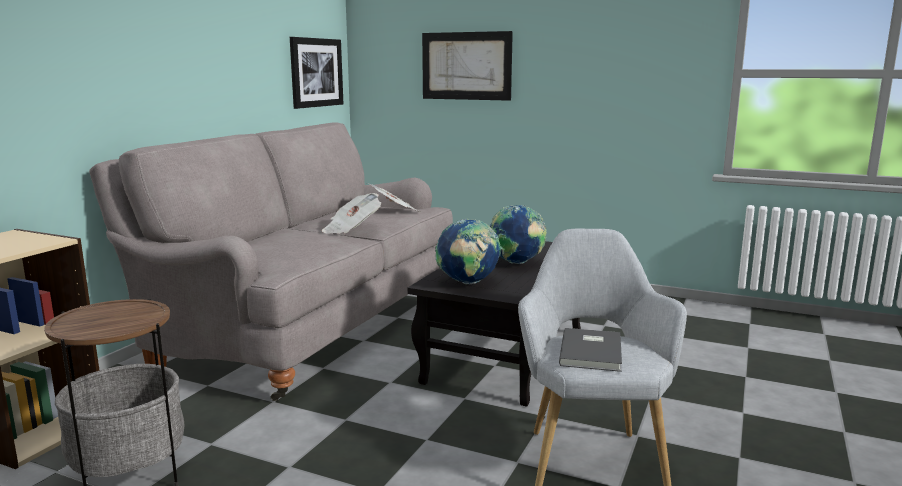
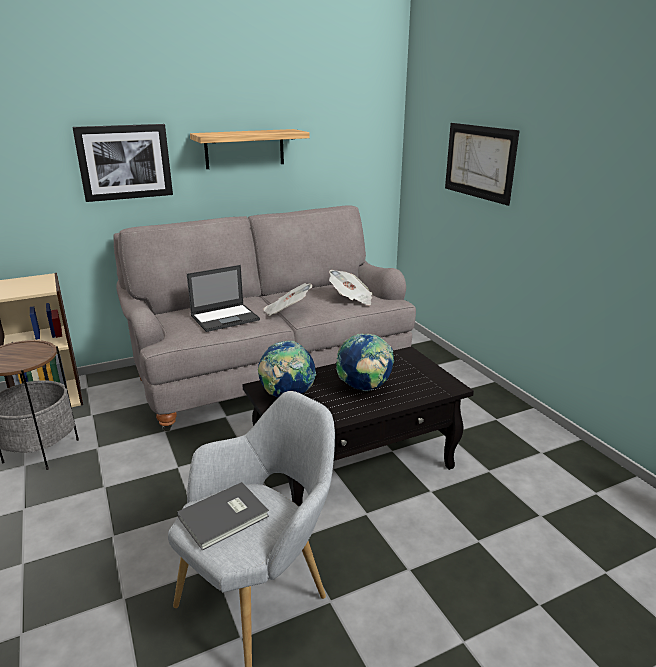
camera: 40 degrees right, 10 degrees up
(222, 57) = (244, 149): none -> shelf
(302, 242) = (226, 318): none -> laptop
(316, 72) = (356, 155): picture -> picture (125, 162)

